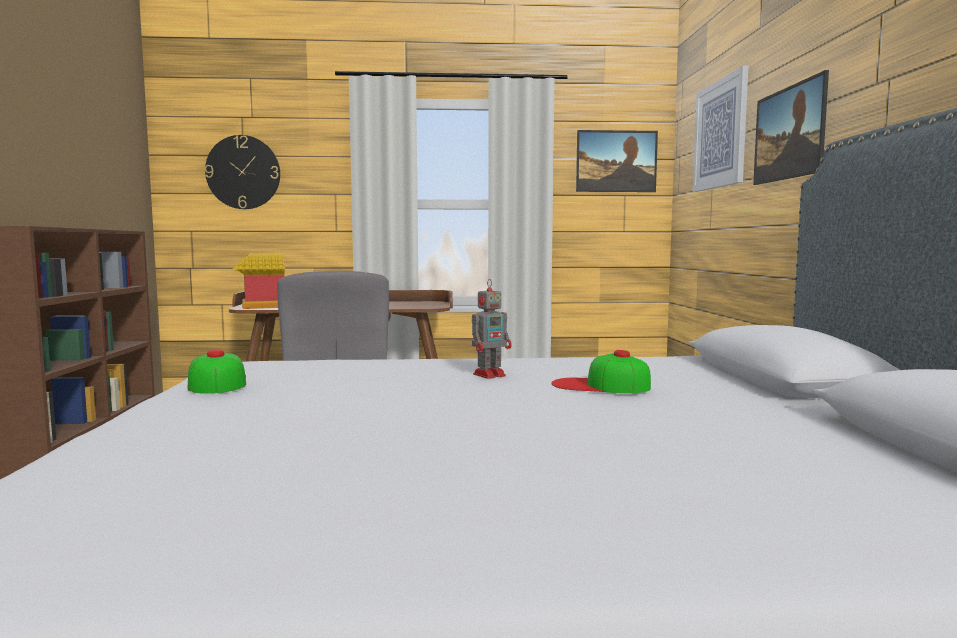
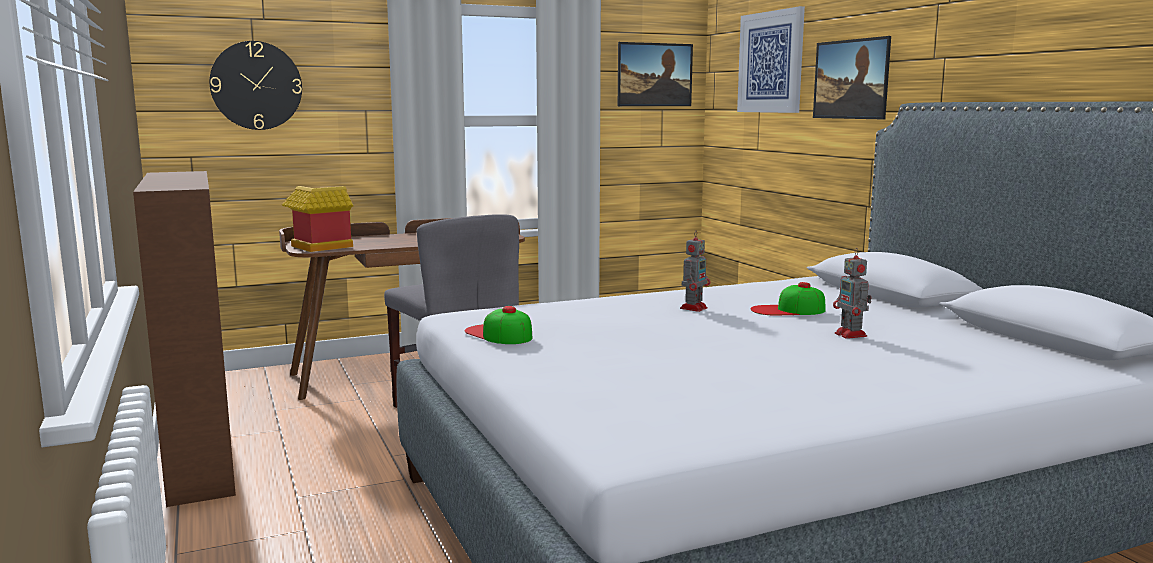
camera: 20 degrees left, 5 degrees up
(637, 423) = (851, 335): none -> toy robot

